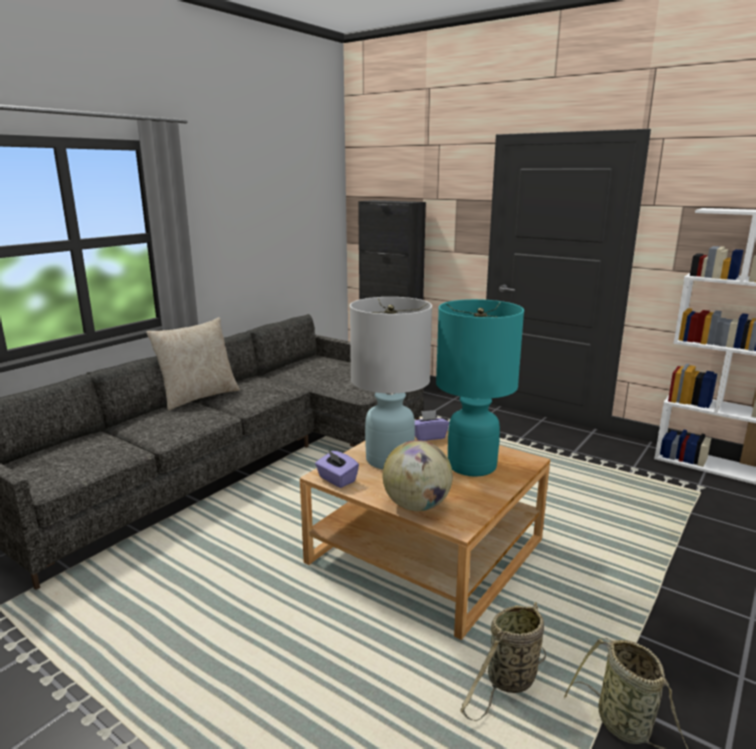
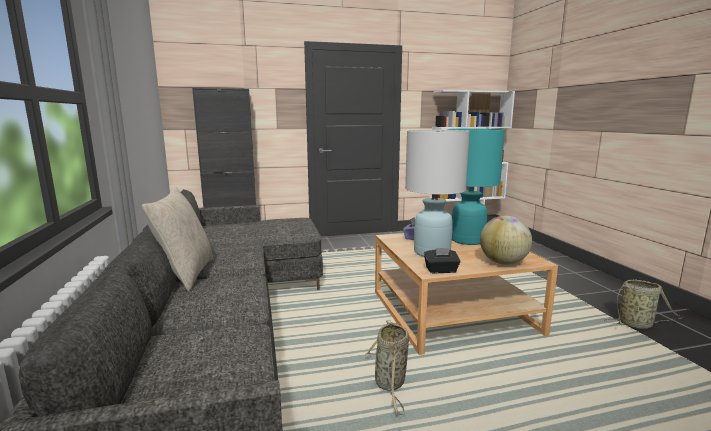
camera: 50 degrees left, 5 degrees down
(336, 479) = (441, 270): purple tissue box -> black tissue box
(509, 682) = (592, 337): basket -> basket (390, 384)

